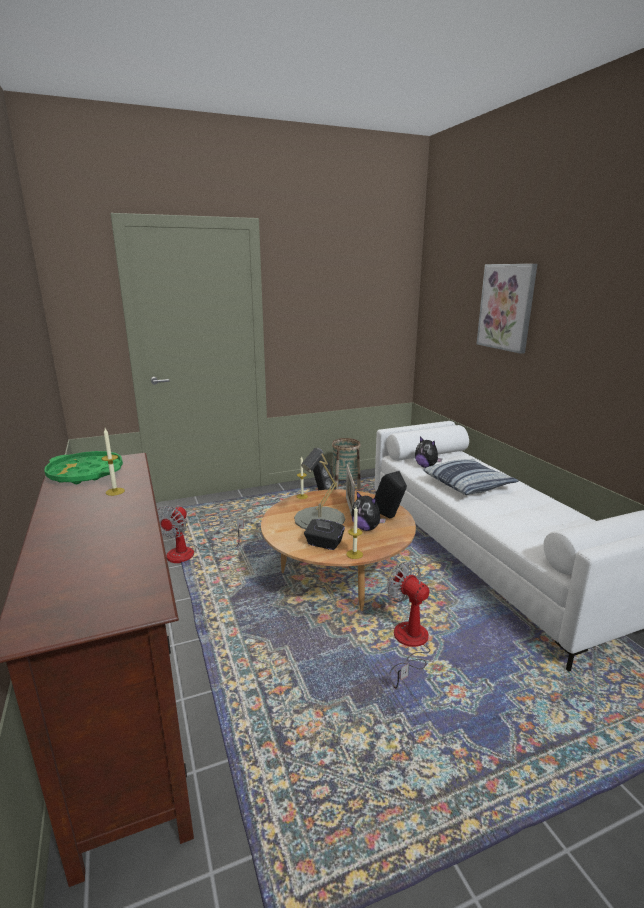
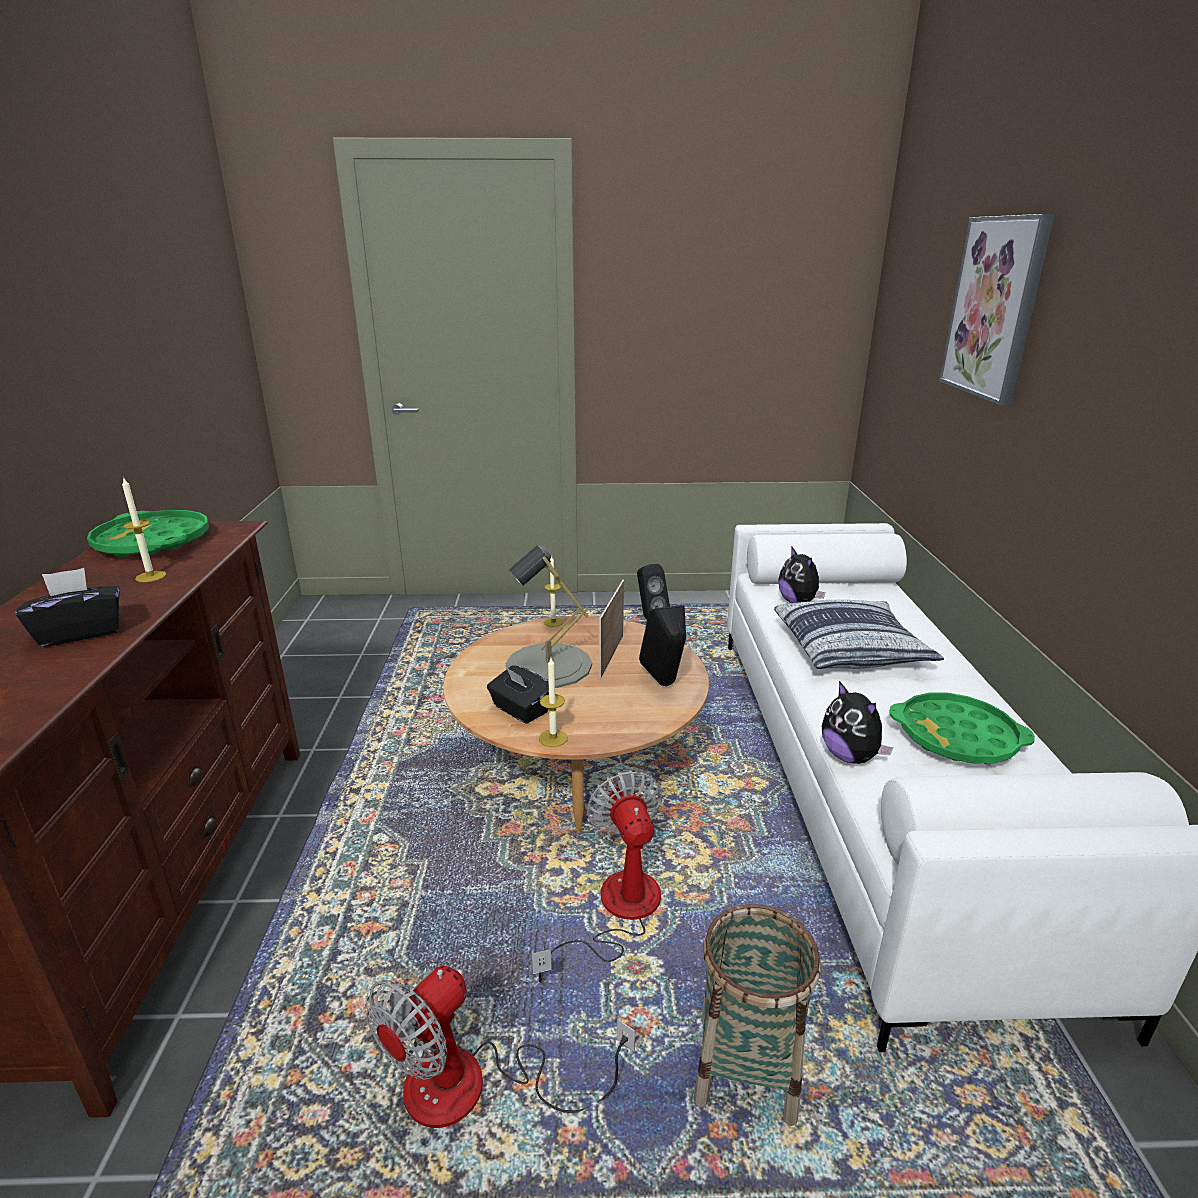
camera: 20 degrees right, 5 degrees up
(115, 527) = (81, 632): none -> black tissue box
(191, 553) = (395, 681): fan -> fan (475, 1088)
(345, 485) = (697, 612): basket -> basket (746, 1068)
(366, 528) = (610, 696): plush toy -> plush toy (850, 756)
(545, 515) = (956, 737): none -> green tray

